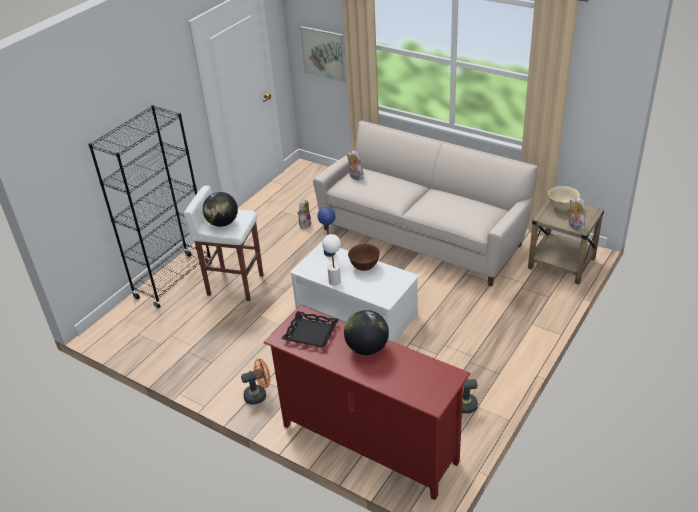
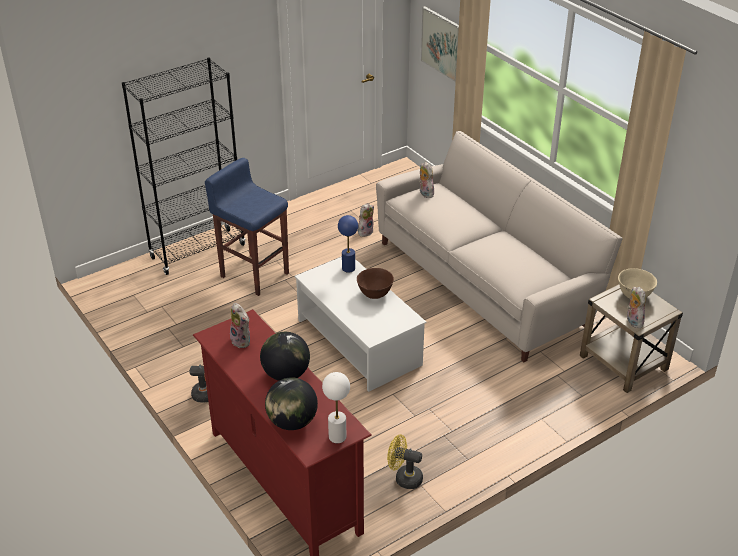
camera: 20 degrees right, 0 degrees up
(223, 223) = (246, 203): globe -> globe (292, 422)
(235, 284) = (254, 274): white stool -> blue stool
(310, 333) = (242, 341): black tray -> plush toy
(334, 281) = (333, 299): white table lamp -> white table lamp (337, 436)

